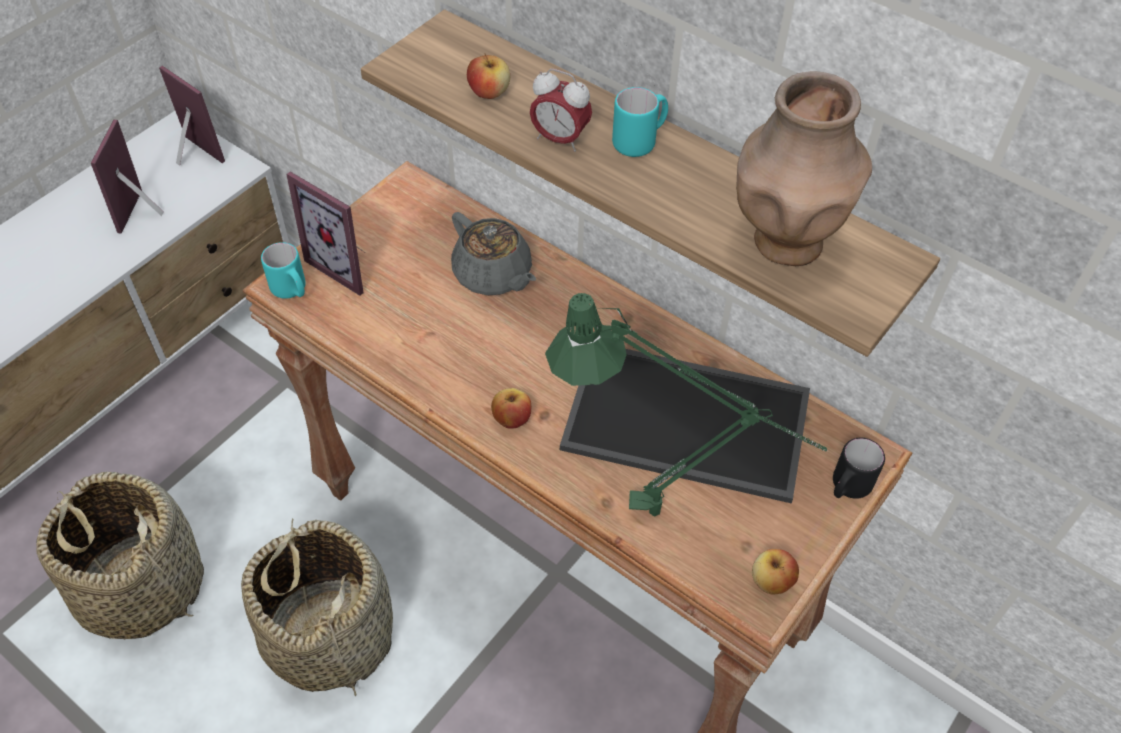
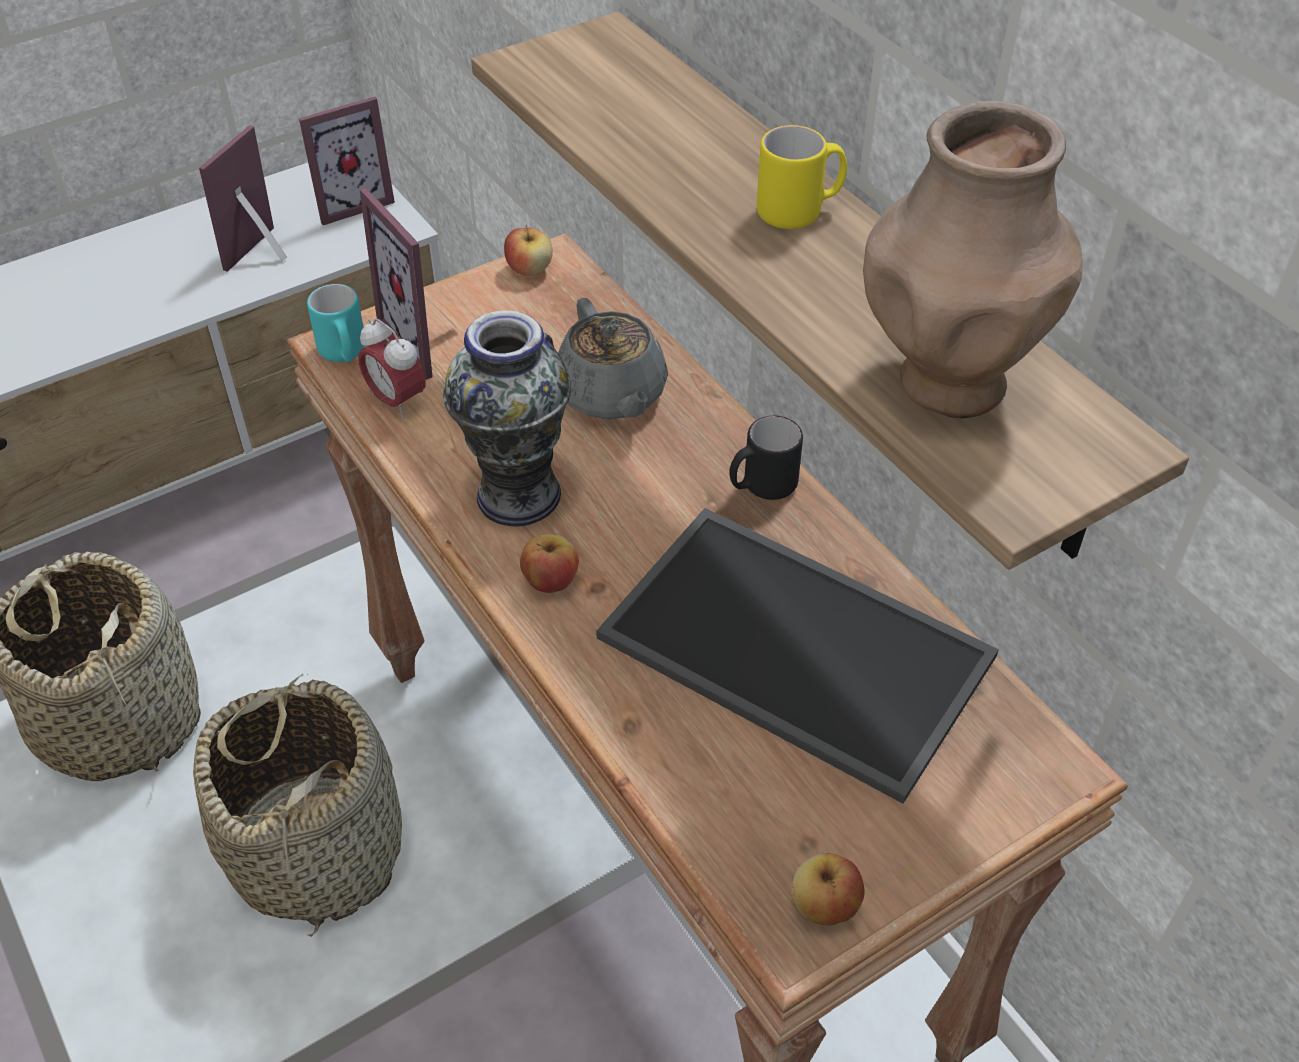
camera: 20 degrees right, 5 degrees down
(192, 156) = (350, 202): picture frame -> picture frame turned 90 degrees clockwise
(464, 364) = (519, 495): none -> vase
(489, 92) = (622, 115): apple -> apple (529, 269)
(560, 139) = (687, 188): alarm clock -> alarm clock (396, 401)
(640, 141) = (799, 212): turquoise mug -> yellow mug
(671, 515) = (715, 769): green table lamp -> none
(847, 488) = (1000, 806): black mug -> black mug (761, 487)

